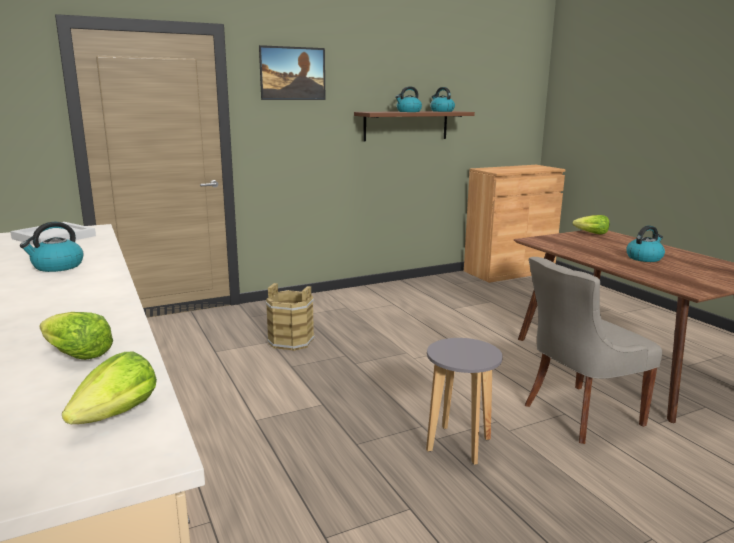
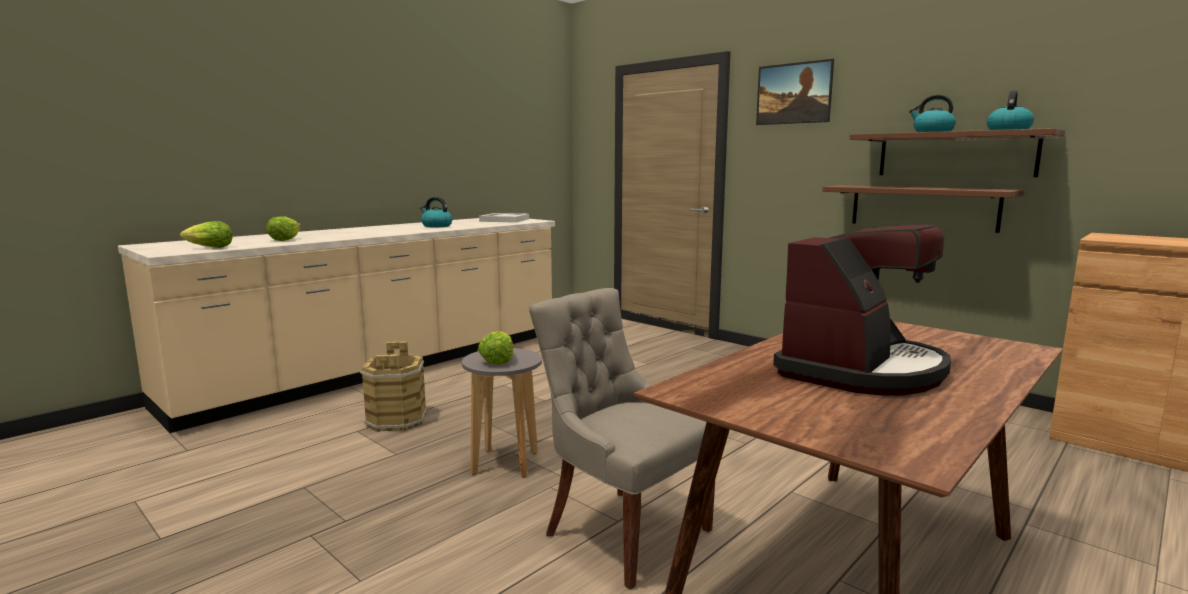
camera: 70 degrees right, 5 degrees down
(291, 341) = (658, 369): brown bucket -> brown bucket (397, 420)
(391, 162) = (923, 207): none -> brown shelf
(591, 233) = (987, 343): lettuce -> lettuce (497, 360)
(644, 258) = (861, 370): kettle -> coffee machine

